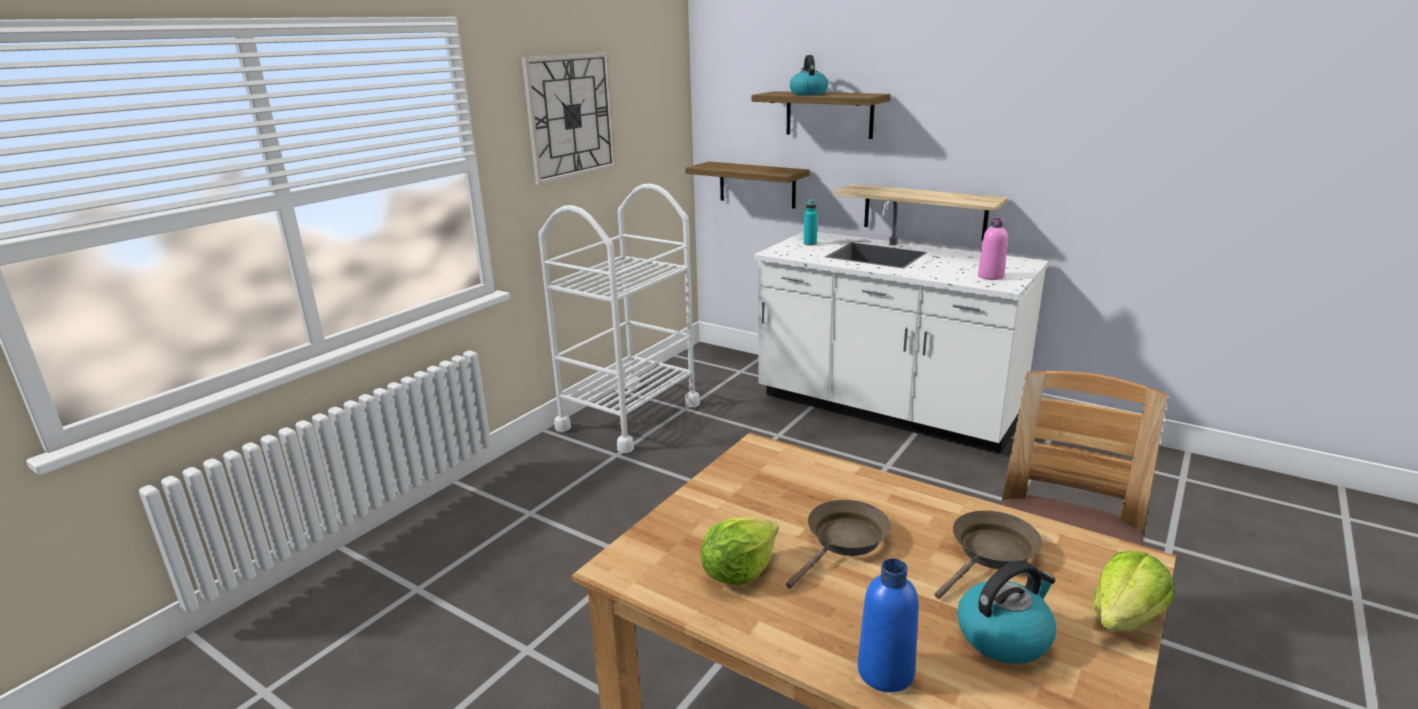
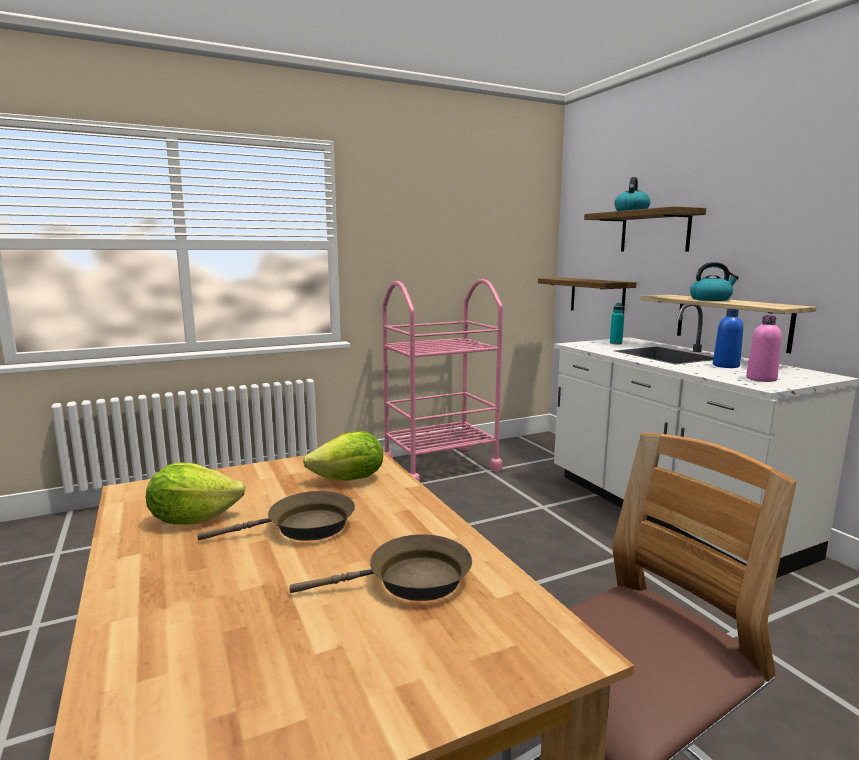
camera: 30 degrees right, 10 degrees down
(570, 116) = (429, 223): wall clock -> none
(629, 416) = (440, 465): white cart -> pink cart
(885, 672) = (142, 627): blue bottle -> blue bottle (726, 366)
(1004, 635) = (291, 649): kettle -> kettle (711, 299)
(1125, 618) = (448, 696): lettuce -> lettuce (349, 480)

